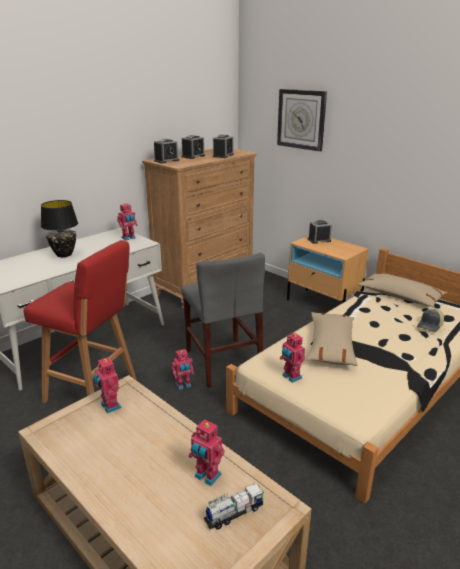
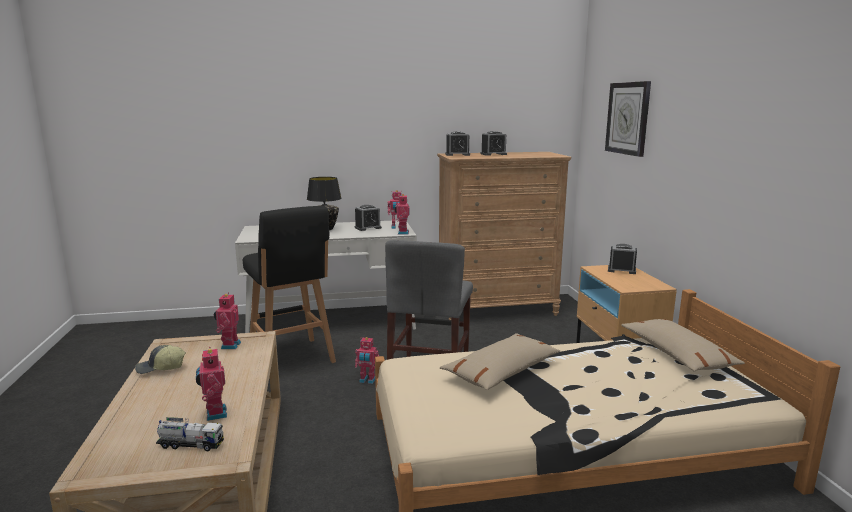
camera: 35 degrees right, 10 degrees down
(93, 391) = (292, 359): red stool -> black stool
(223, 155) = (526, 156): alarm clock -> alarm clock (368, 228)
(291, 377) = (415, 381): toy robot -> toy robot (402, 233)
(430, 326) = (666, 391): cap -> cap (160, 368)

